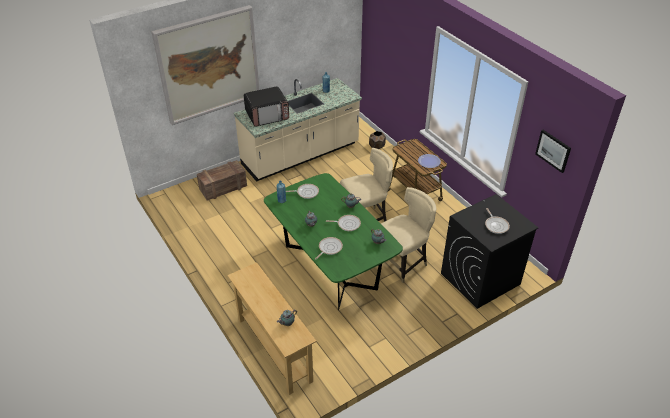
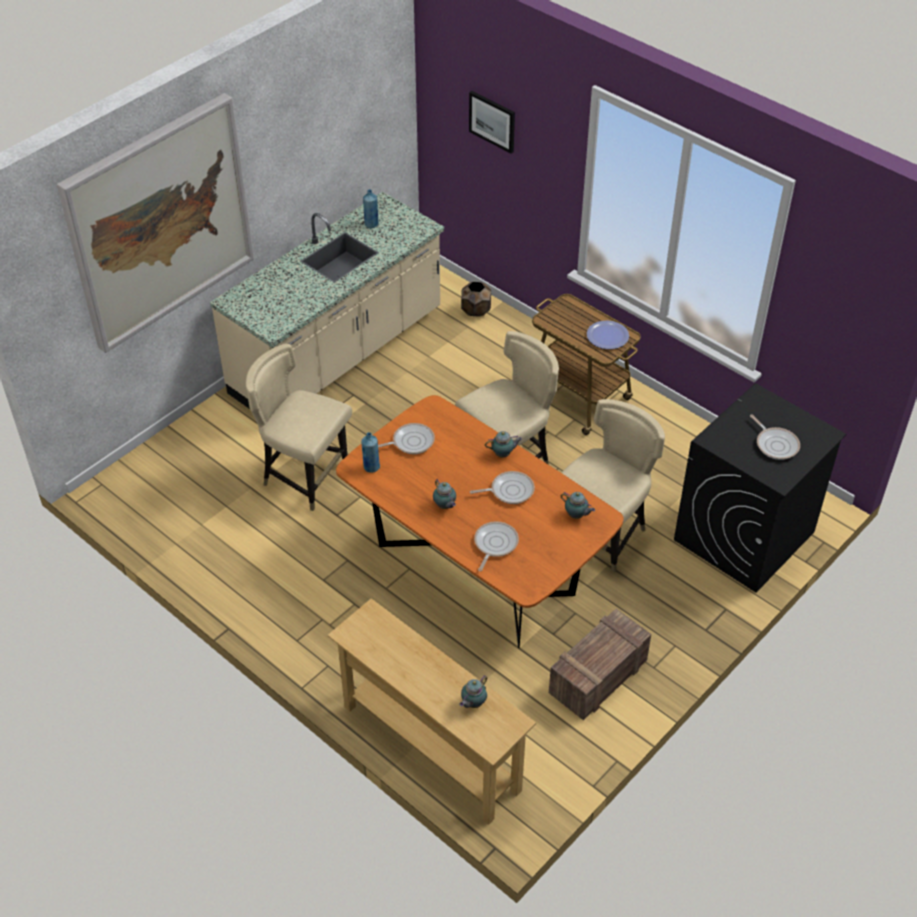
camera: 15 degrees left, 5 degrees up
(224, 187) = (213, 450): crate -> crate (598, 676)
(262, 208) = (305, 477): none -> beige chair
(267, 116) = (279, 297): microwave -> none
(330, 268) = (475, 571): green dining table -> orange dining table
(553, 150) = (854, 296): picture -> picture (492, 121)

